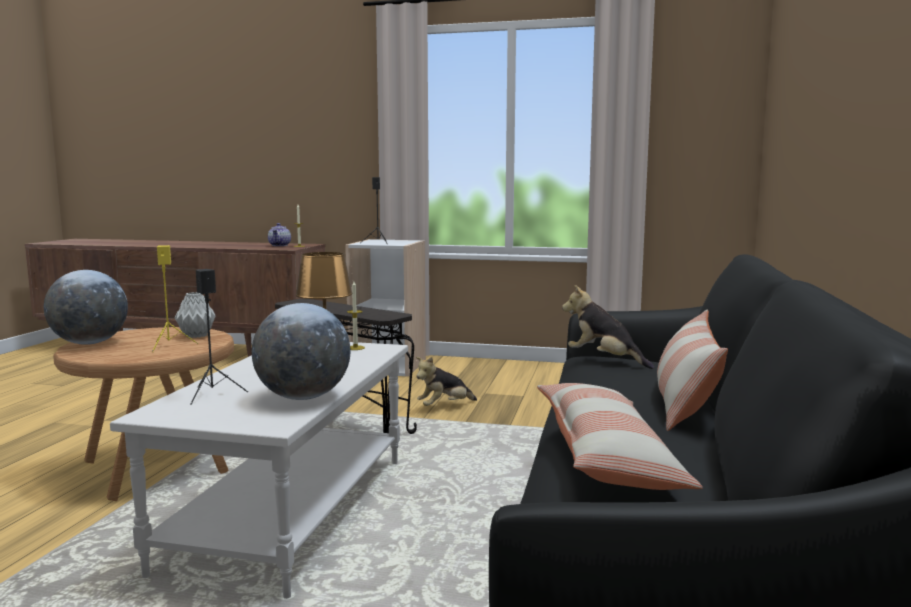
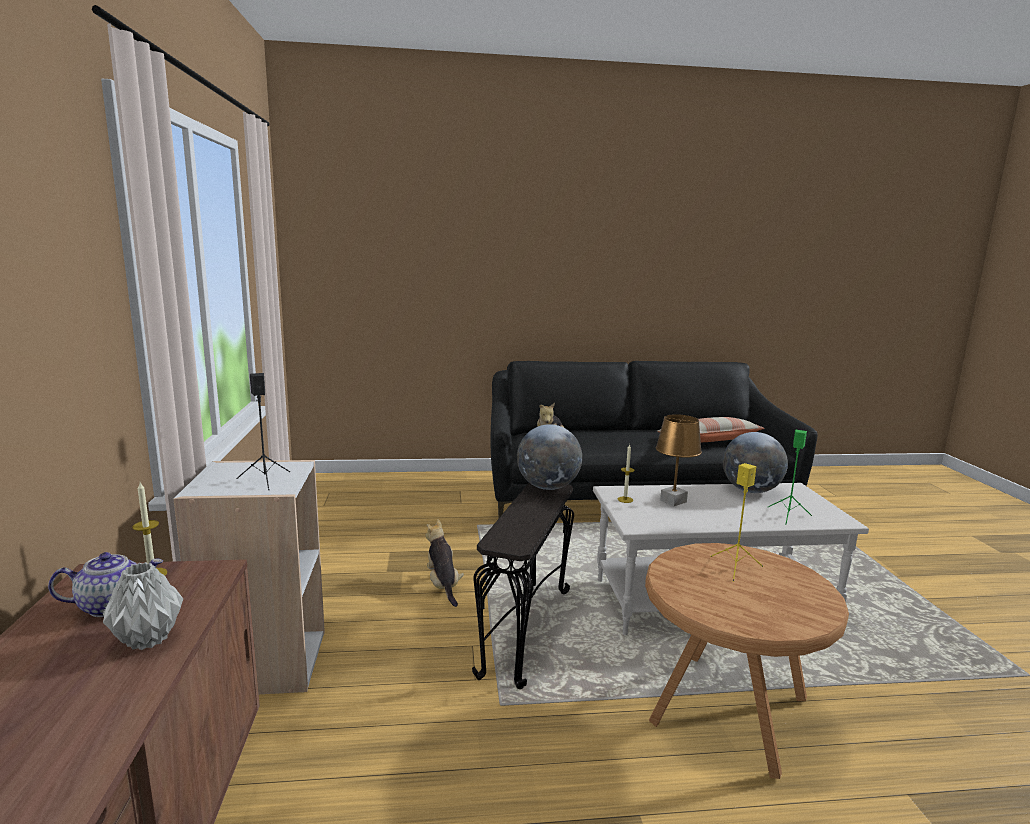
camera: 110 degrees left, 5 degrees up
(89, 343) = (792, 619): globe -> globe (548, 487)
(197, 336) = (686, 568): grey vase -> grey vase (148, 638)
(213, 394) = (787, 515): black speaker -> green speaker
(444, 406) = (443, 585): plush toy -> plush toy turned 150 degrees counterclockwise
(684, 402) = (618, 430): pillow -> none

